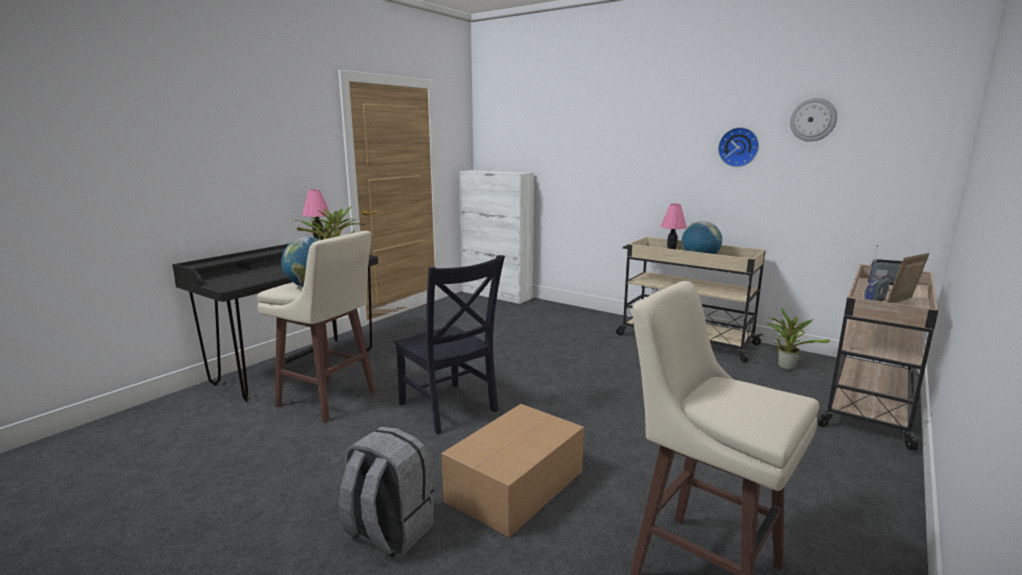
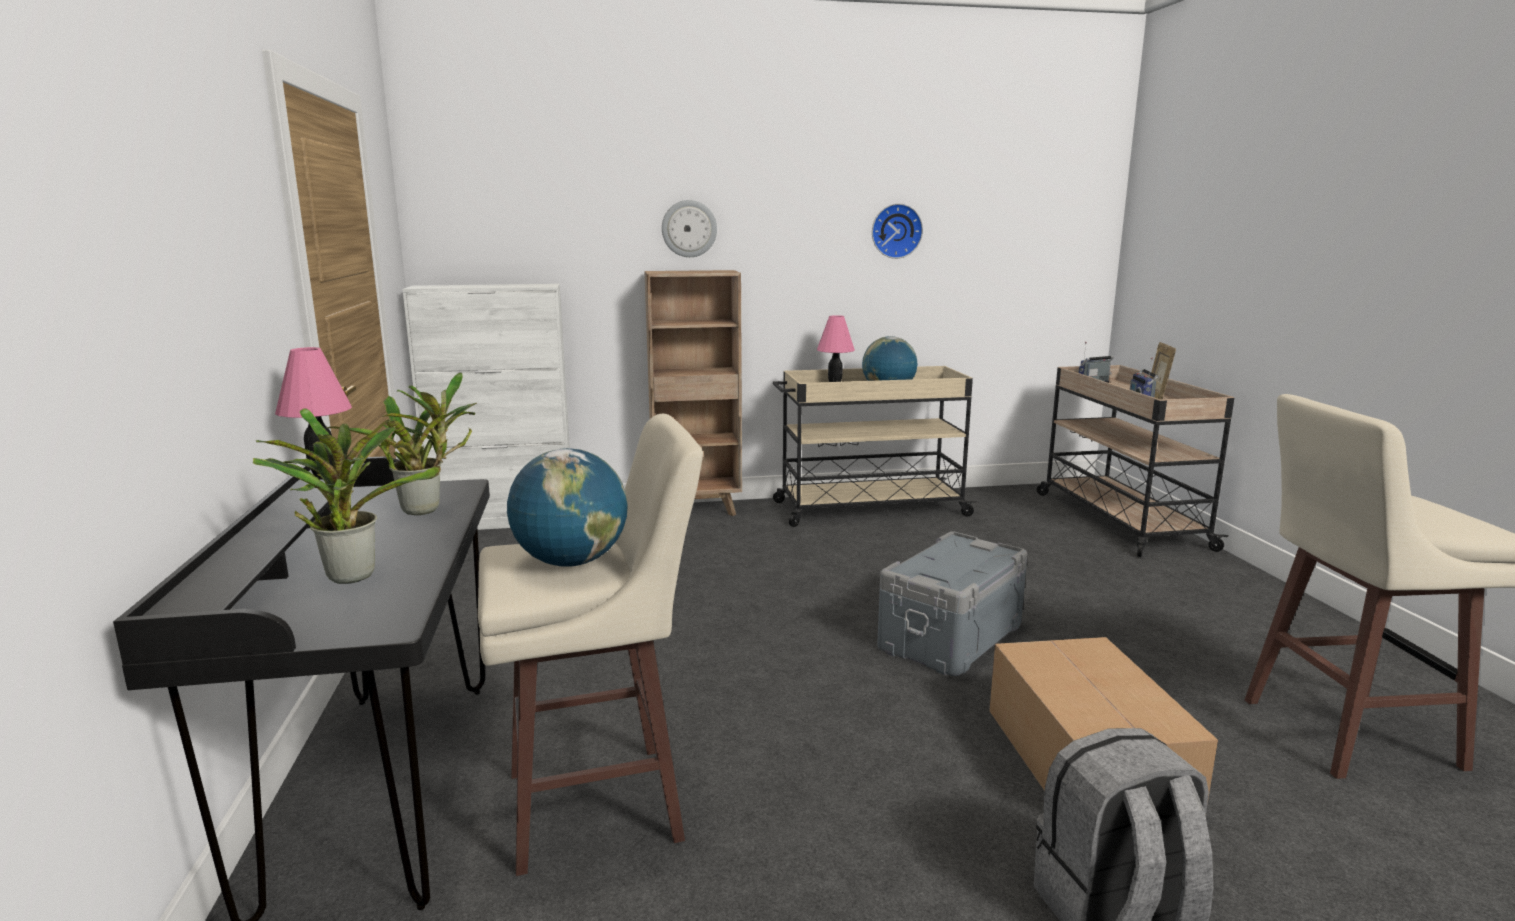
camera: 45 degrees left, 0 degrees up
(449, 409) = (815, 714): black chair -> none
(579, 411) = (952, 637): none -> grey storage box
(587, 313) = (697, 510): none -> brown bookcase
(785, 366) = (1005, 508): potted plant -> potted plant (350, 574)
(813, 120) = (979, 195): wall clock -> wall clock (689, 228)

